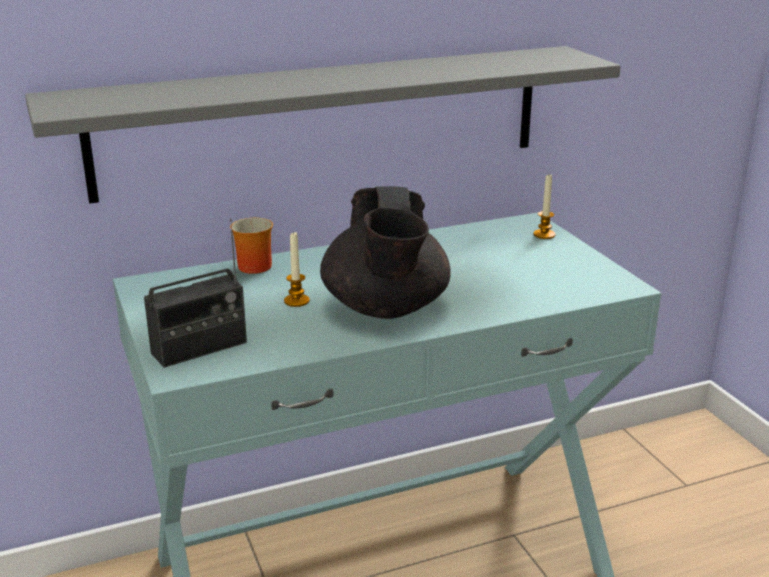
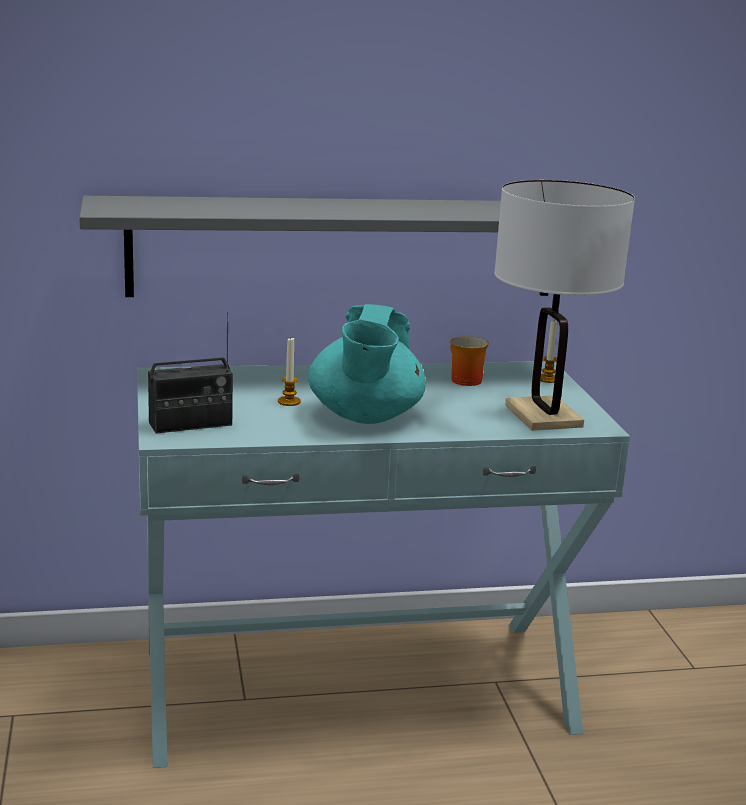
camera: 10 degrees right, 5 degrees down
(250, 266) = (260, 371): mug -> mug (462, 380)
(386, 309) = (365, 417): black teapot -> turquoise teapot
(564, 281) = (543, 416): none -> white table lamp

